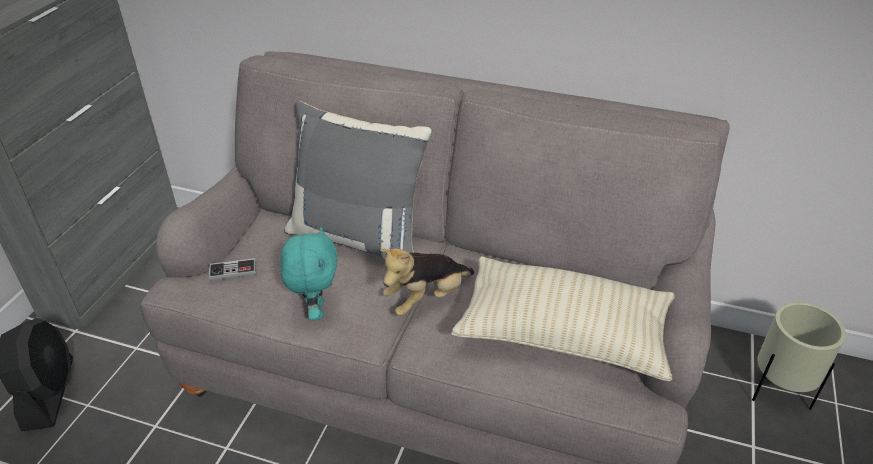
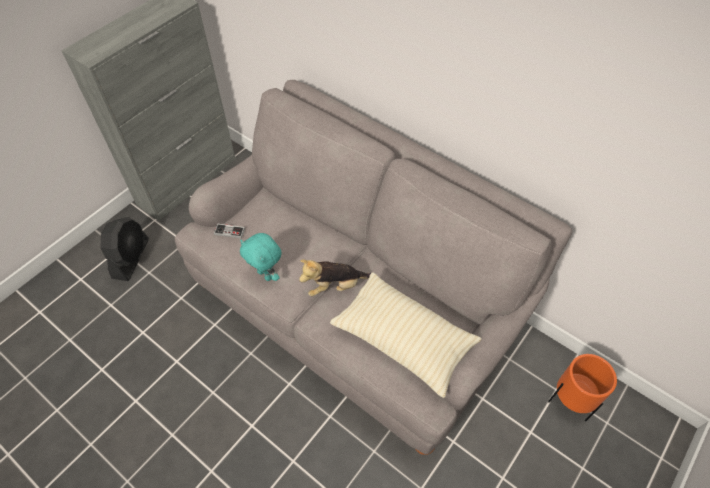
camera: 20 degrees right, 15 degrees up
(315, 310) = (266, 274): turquoise plush toy -> turquoise plush toy turned 120 degrees clockwise
(360, 237) = (313, 228): grey pillow -> none
(778, 393) = (570, 402): beige planter -> orange planter

